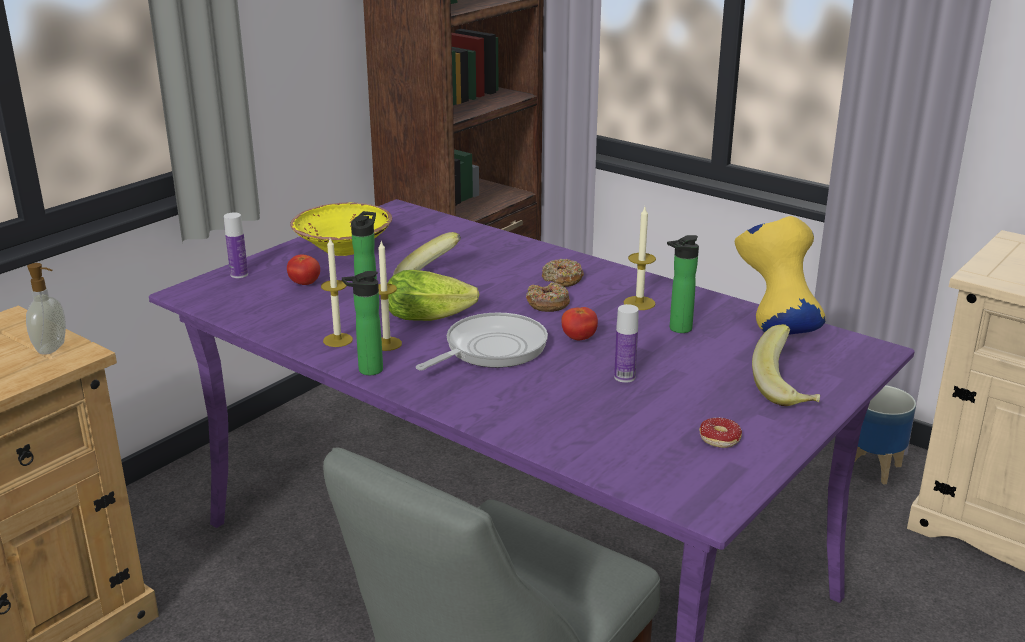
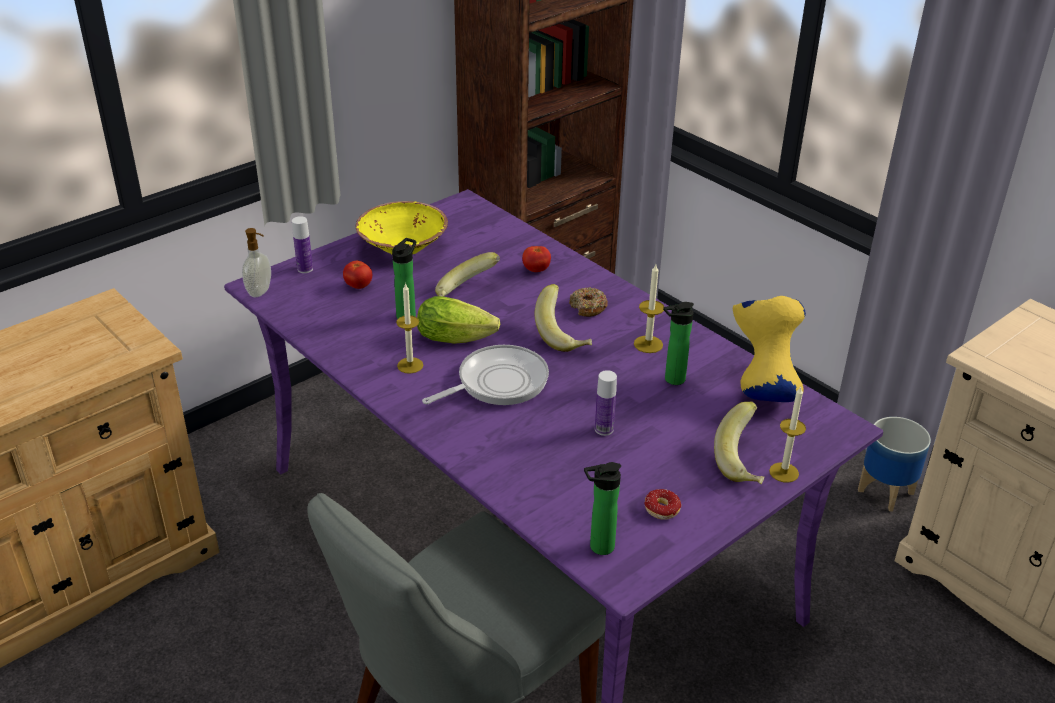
camera: 10 degrees right, 10 degrees up
(53, 348) = (132, 340): soap dispenser -> soap dispenser (260, 292)
(338, 340) = (369, 356): candle -> candle (784, 472)
(367, 371) = (385, 394): bottle -> bottle (598, 547)
(547, 304) = (564, 336): donut -> banana
(578, 338) = (579, 379): tomato -> tomato (536, 270)

